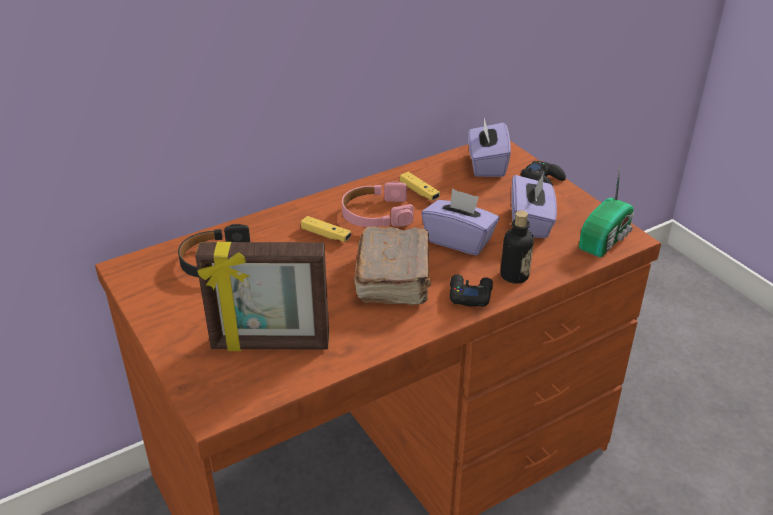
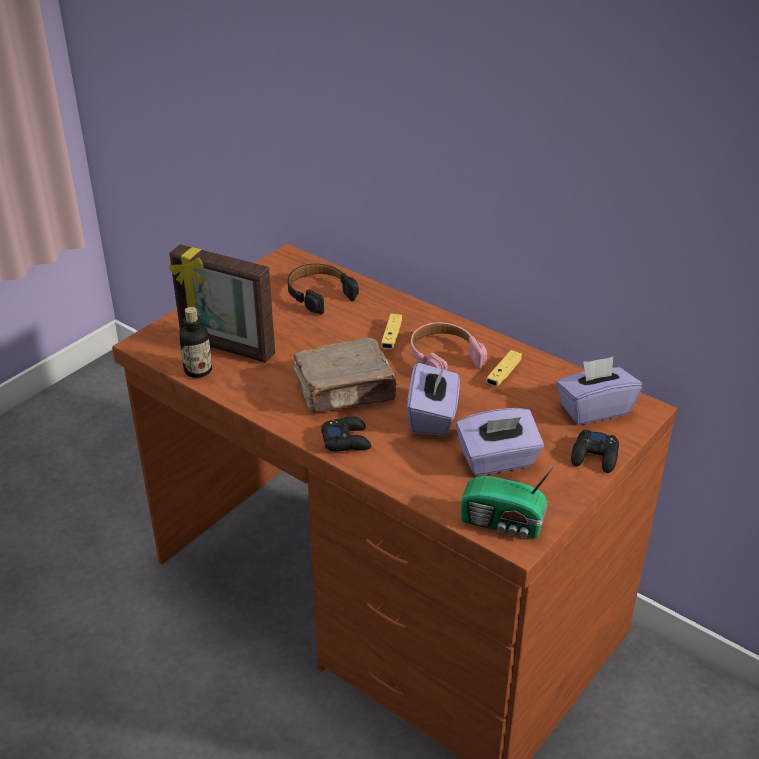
camera: 70 degrees right, 0 degrees up
(270, 345) = (226, 348): picture frame -> picture frame turned 45 degrees counterclockwise
(514, 275) = (393, 464): bottle -> bottle (198, 370)

